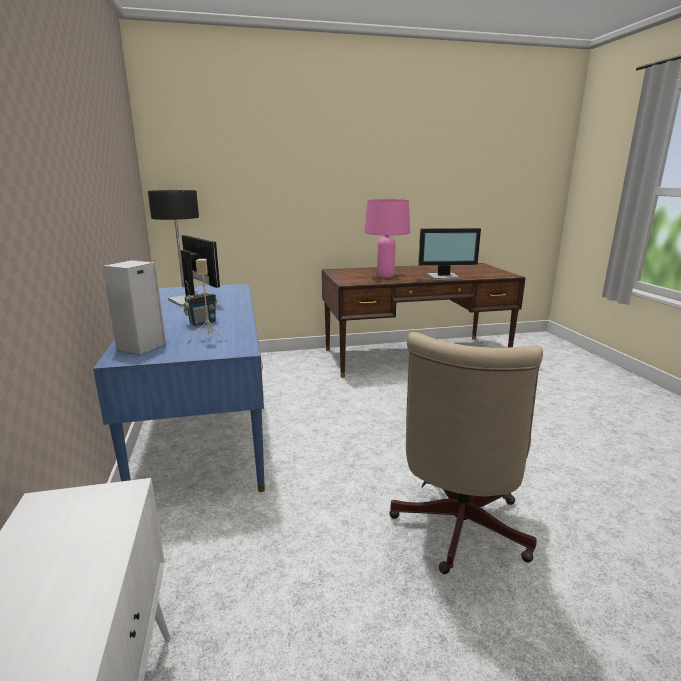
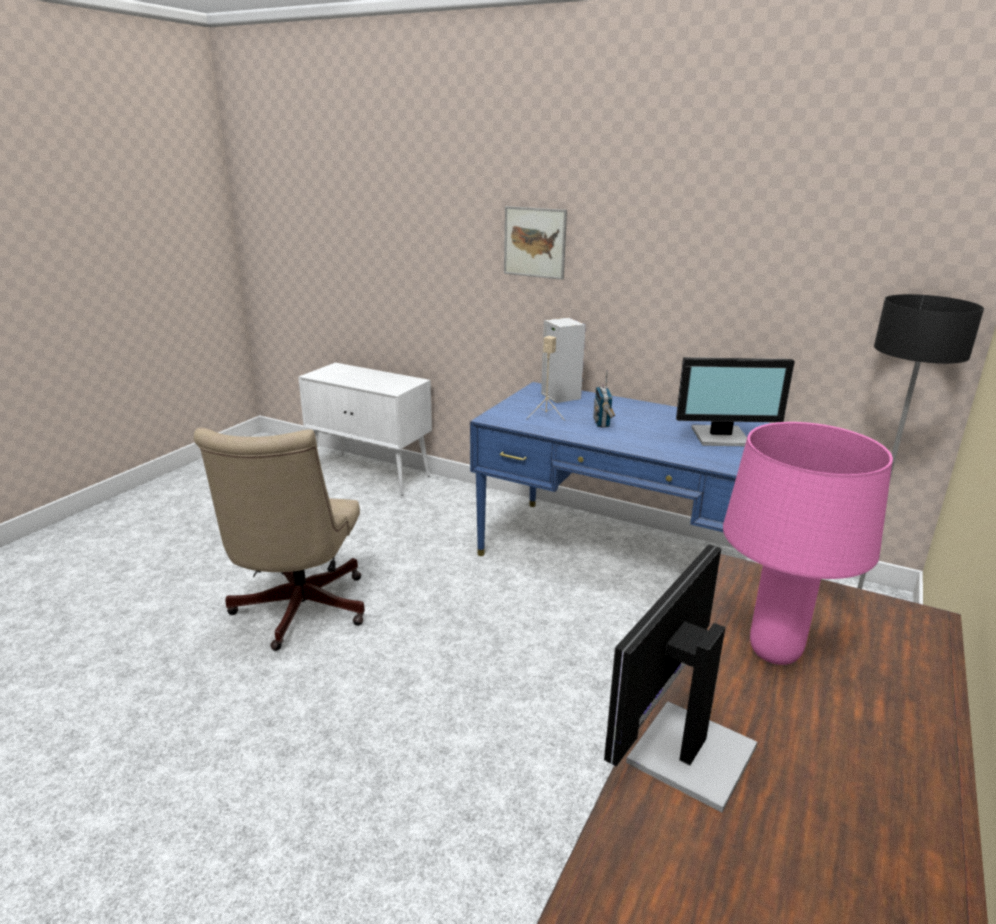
camera: 130 degrees right, 5 degrees up
(39, 183) = (535, 242): none -> picture
(457, 530) = (297, 613): beige office chair -> beige office chair turned 150 degrees counterclockwise

